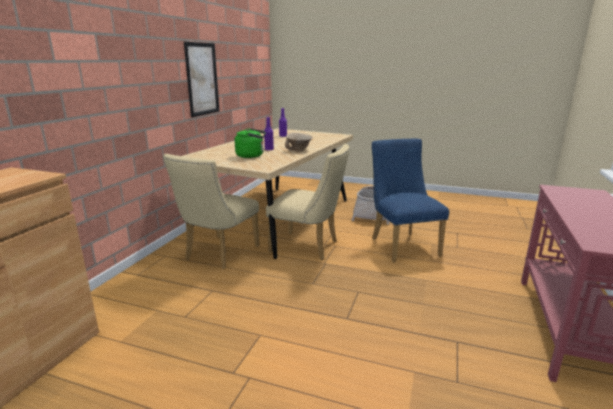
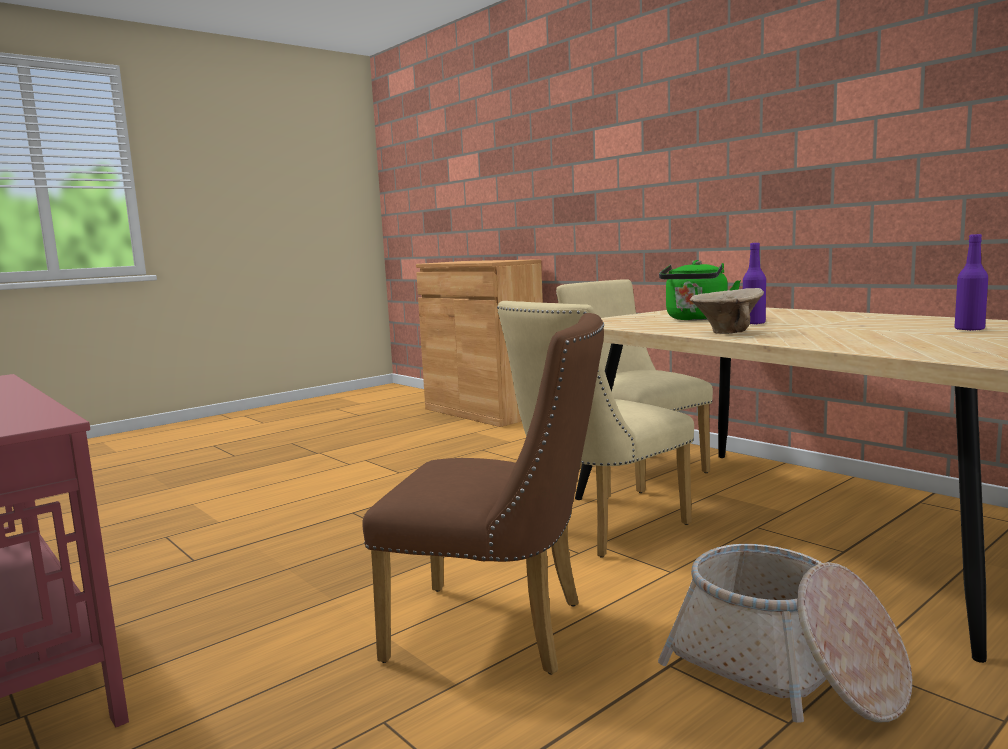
camera: 120 degrees right, 10 degrees down
(202, 79) = (865, 160): picture -> none
(401, 245) = (502, 632): blue chair -> brown chair

